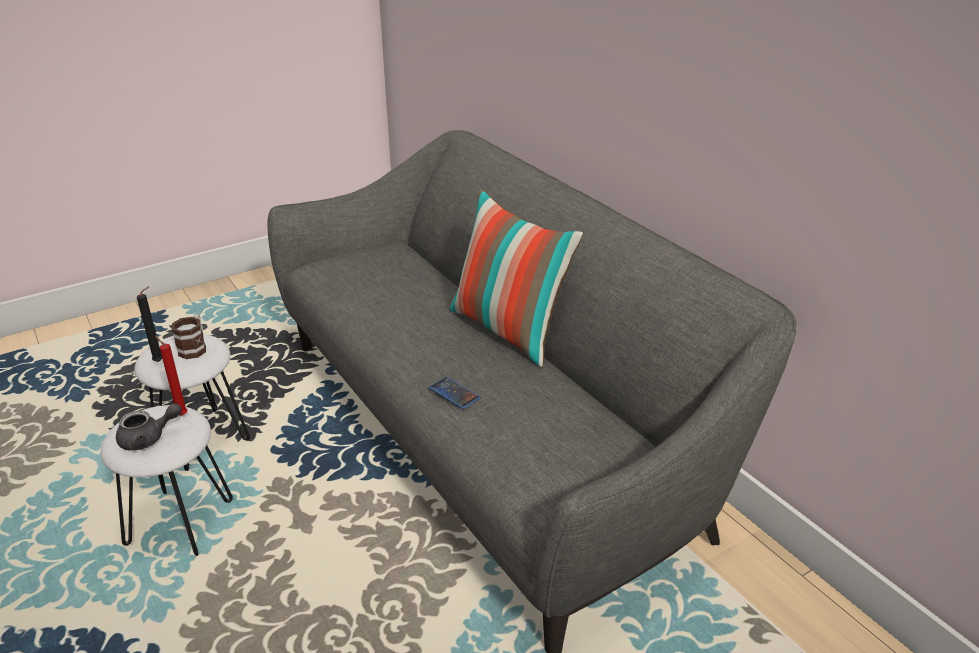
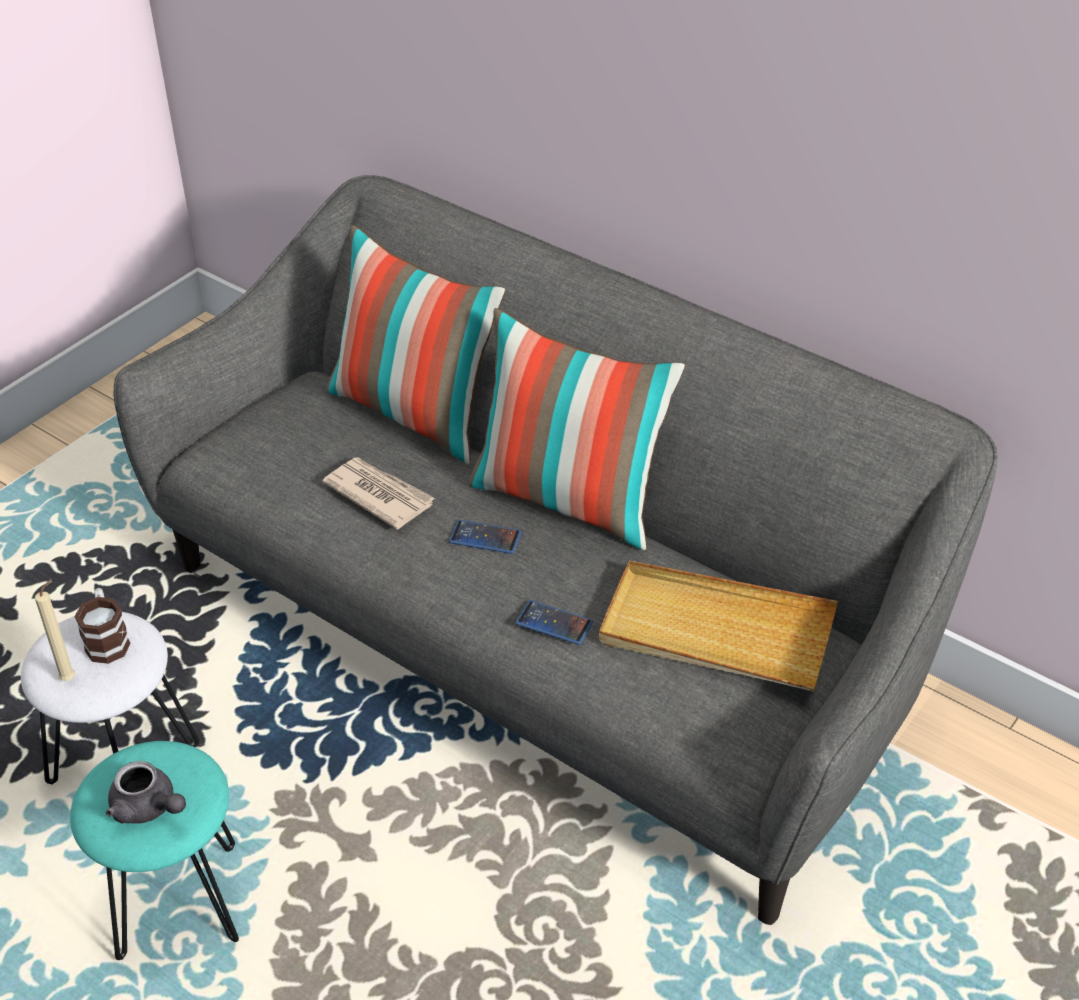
camera: 20 degrees left, 10 degrees up
(148, 438) = (148, 808): grey teapot -> grey teapot turned 75 degrees clockwise
(160, 361) = (70, 678): black candle -> beige candle
(181, 414) = (169, 757): red candle -> none
(181, 523) = (178, 902): white stool -> turquoise stool
(392, 303) = (379, 495): none -> newspaper
(441, 338) = (485, 537): none -> phone
(443, 270) = (415, 413): none -> pillow
(561, 423) = (716, 632): none -> beige tray

